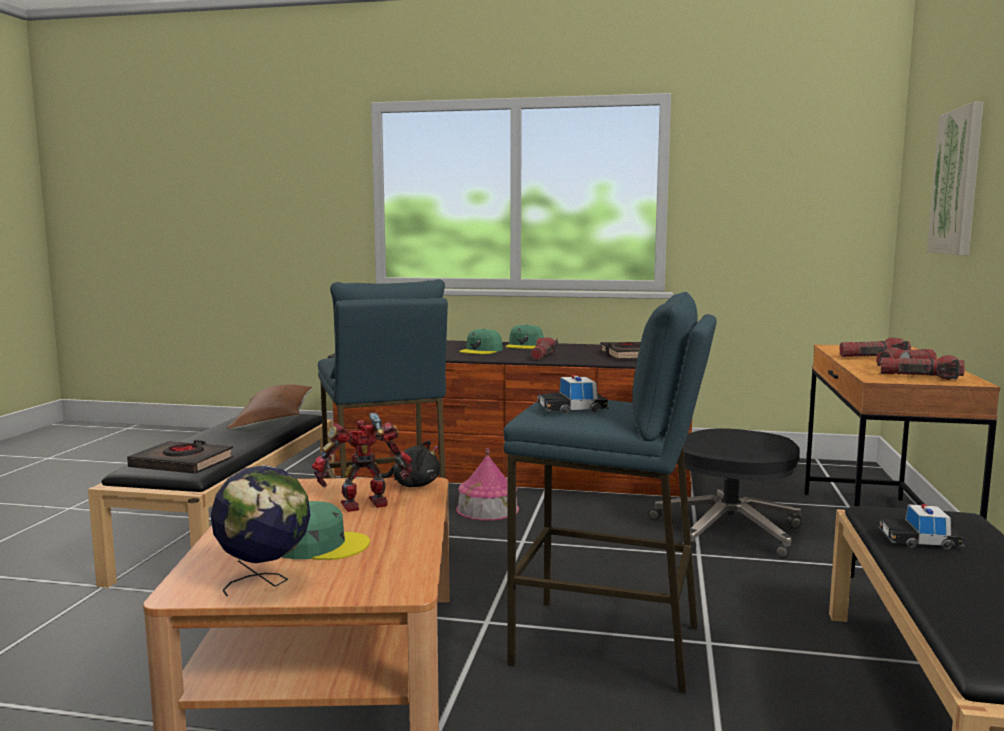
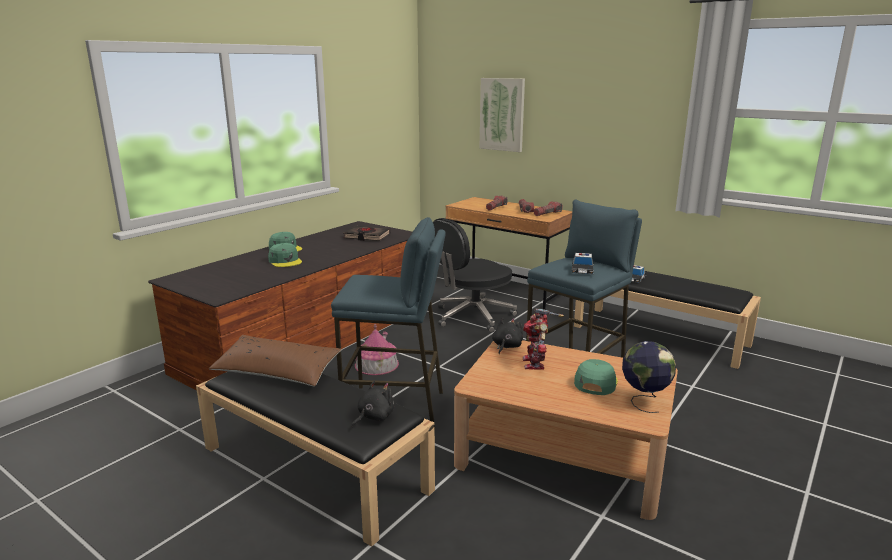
camera: 65 degrees left, 10 degrees up
(182, 464) = (374, 417): black book -> black plush toy
(543, 356) = (337, 252): flashlight -> none

